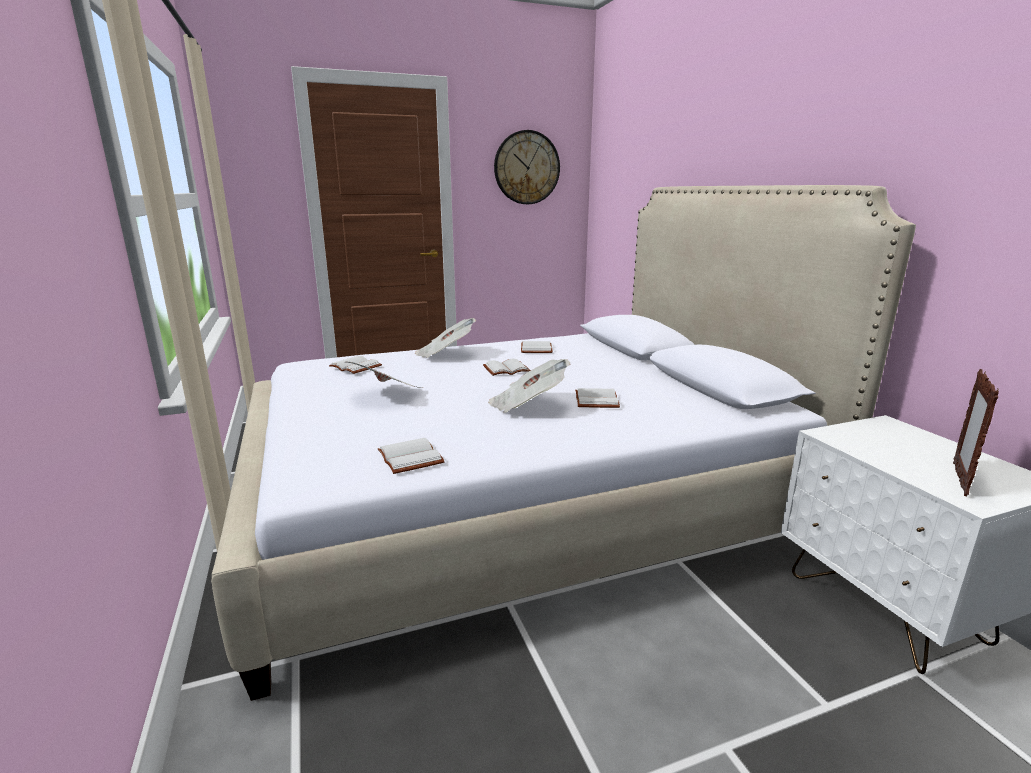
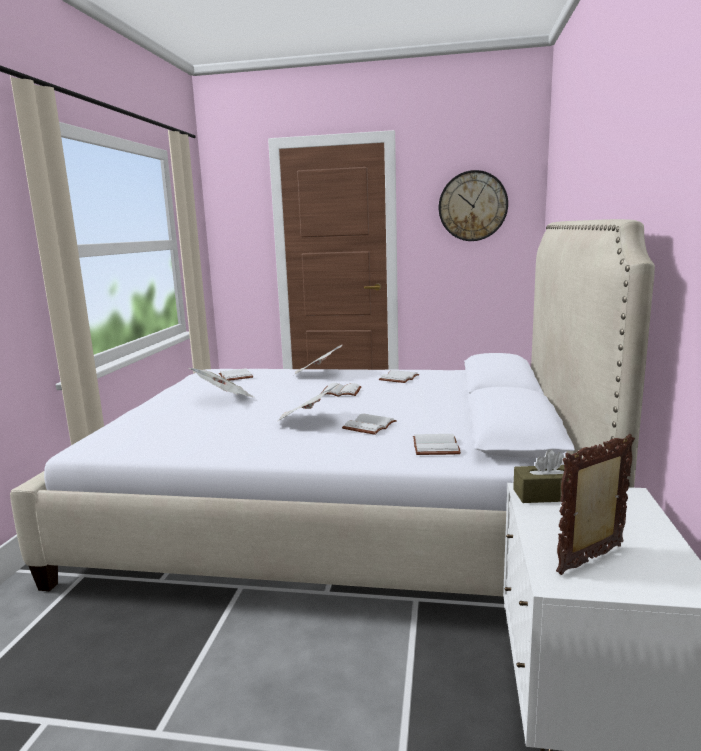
camera: 30 degrees right, 5 degrees down
(412, 457) = (168, 443): white book -> white book (437, 447)
(843, 435) = (546, 495): none -> brown tissue box

